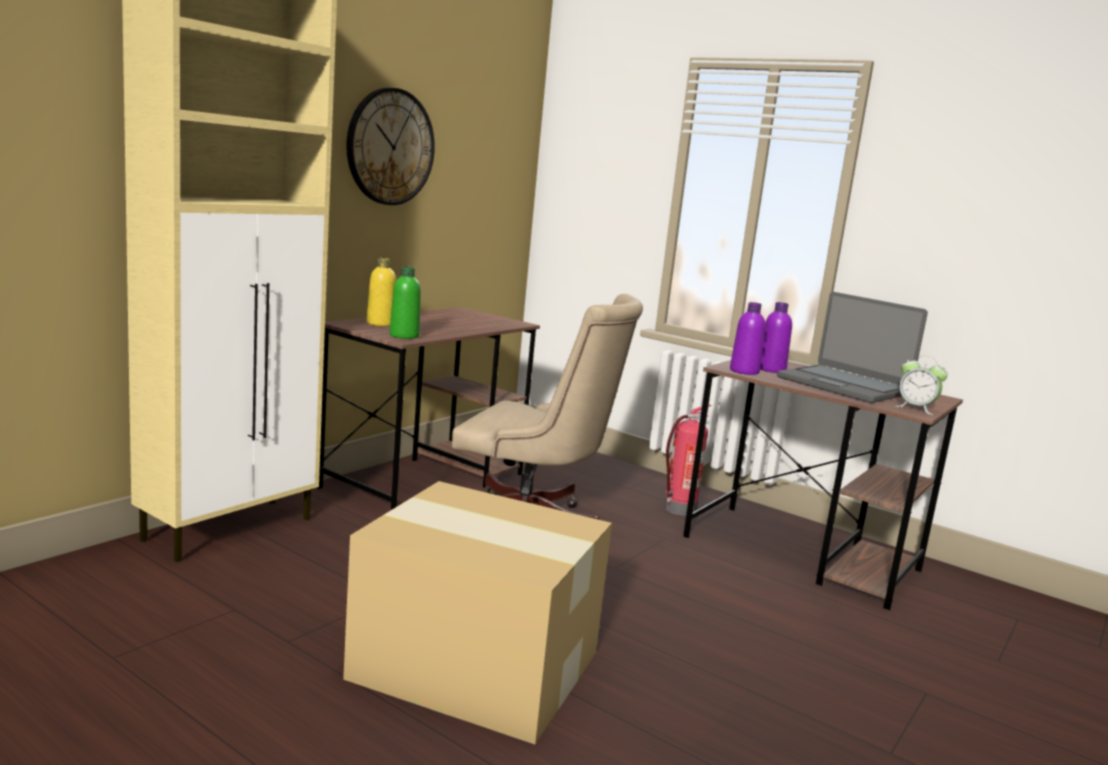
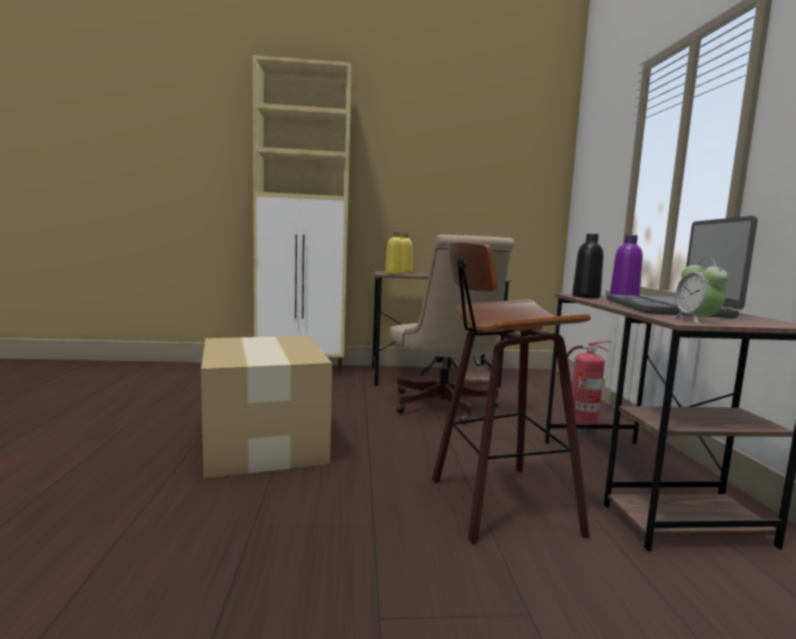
camera: 50 degrees right, 5 degrees down
(390, 147) = (430, 171): wall clock -> none
(404, 336) = (394, 274): green bottle -> yellow bottle
(744, 371) = (586, 296): purple bottle -> black bottle
(773, 621) = (496, 504): none -> stool

